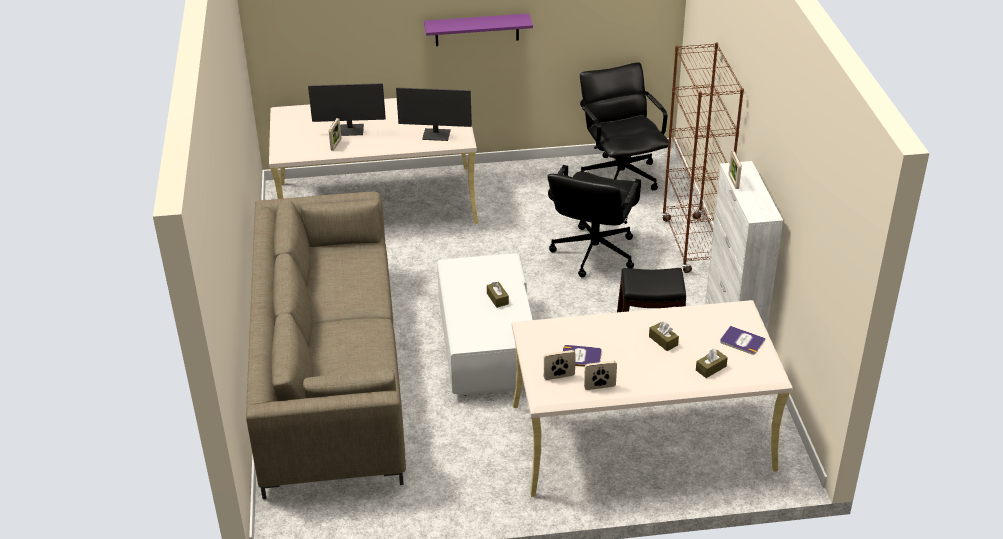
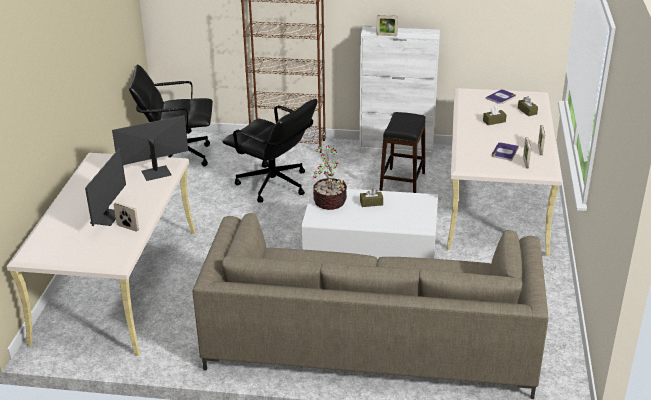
camera: 75 degrees left, 5 degrees down
(436, 135) = (156, 173): monitor -> monitor turned 135 degrees counterclockwise
(477, 29) = (78, 86): purple shelf -> none
(489, 269) = (329, 201): none -> potted plant

